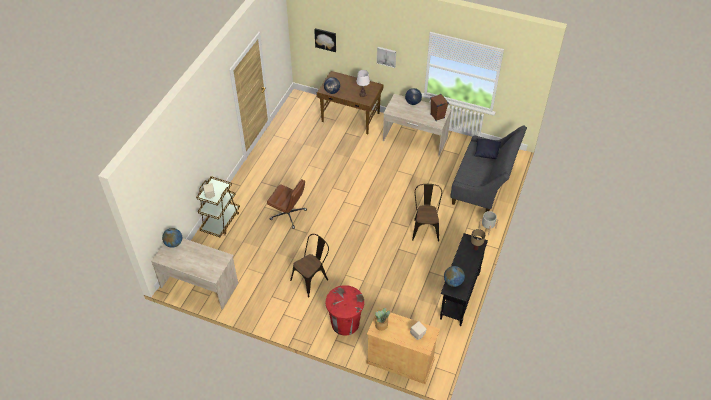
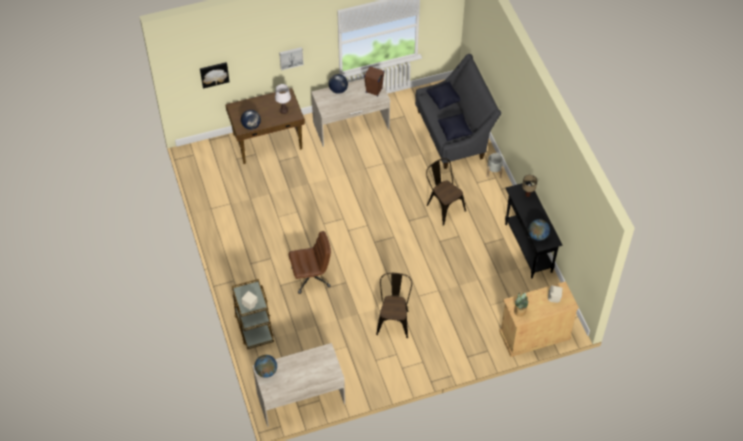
camera: 40 degrees left, 5 degrees up
(345, 323) = (460, 337): red trash can -> none
(472, 178) = (454, 132): none -> black pillow

